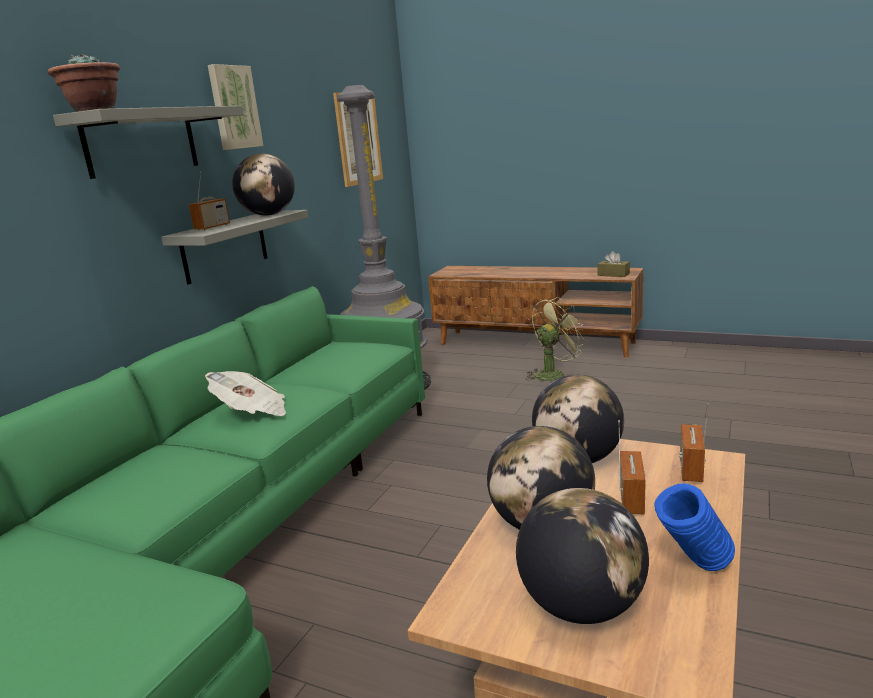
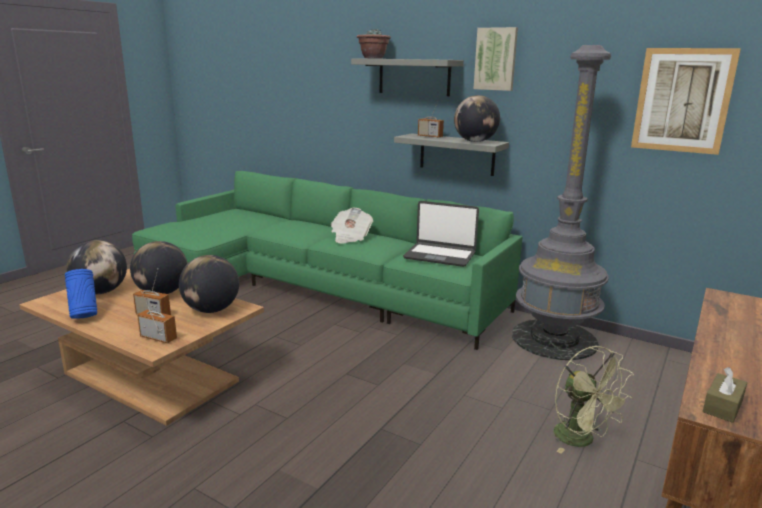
camera: 95 degrees right, 0 degrees up
(340, 356) = (440, 255): none -> laptop

